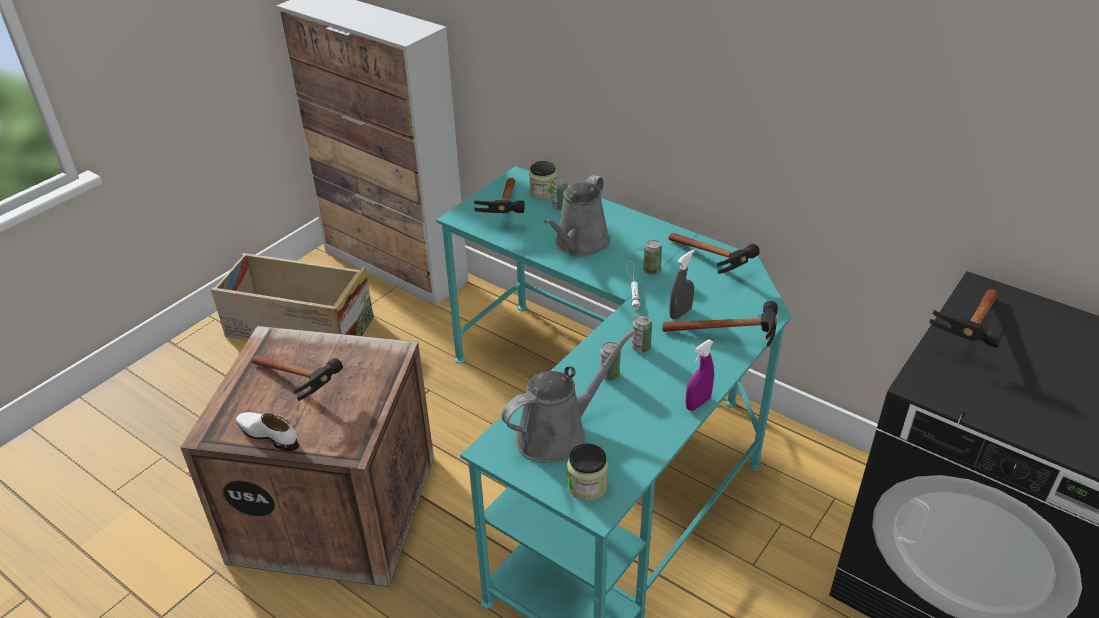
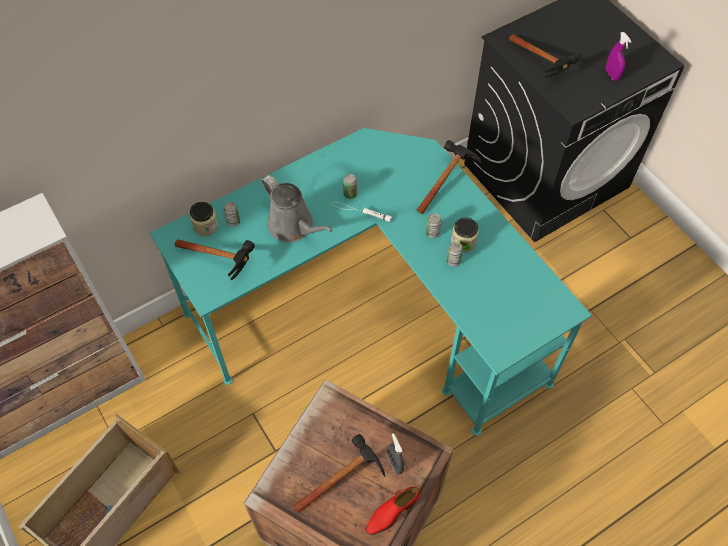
camera: 70 degrees left, 20 degrees up
(268, 435) = (391, 512): white shoe -> red shoe
(557, 434) = (498, 310): grey watering can -> none
(587, 486) = (549, 309): jar -> jar (463, 242)
(680, 313) = (406, 197): grey spray bottle -> grey spray bottle (395, 464)
(697, 403) = (498, 223): purple spray bottle -> purple spray bottle (612, 75)
(715, 268) = (365, 156): hammer -> none

